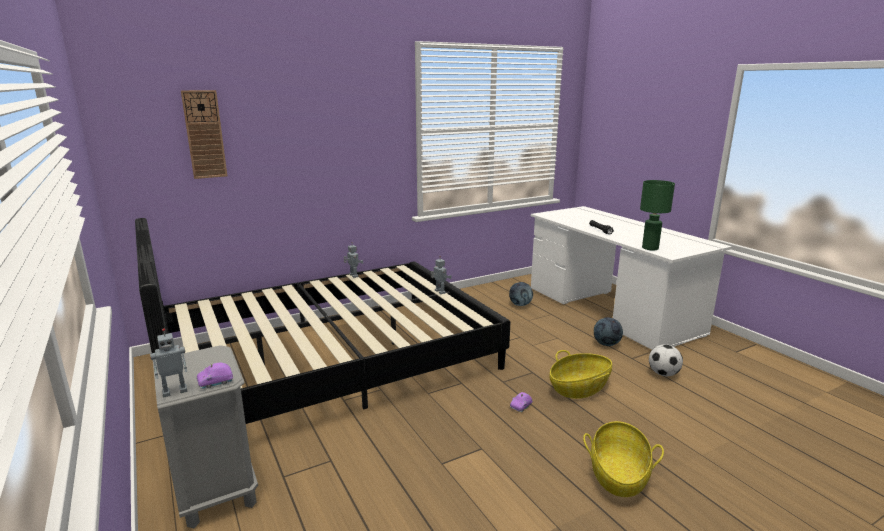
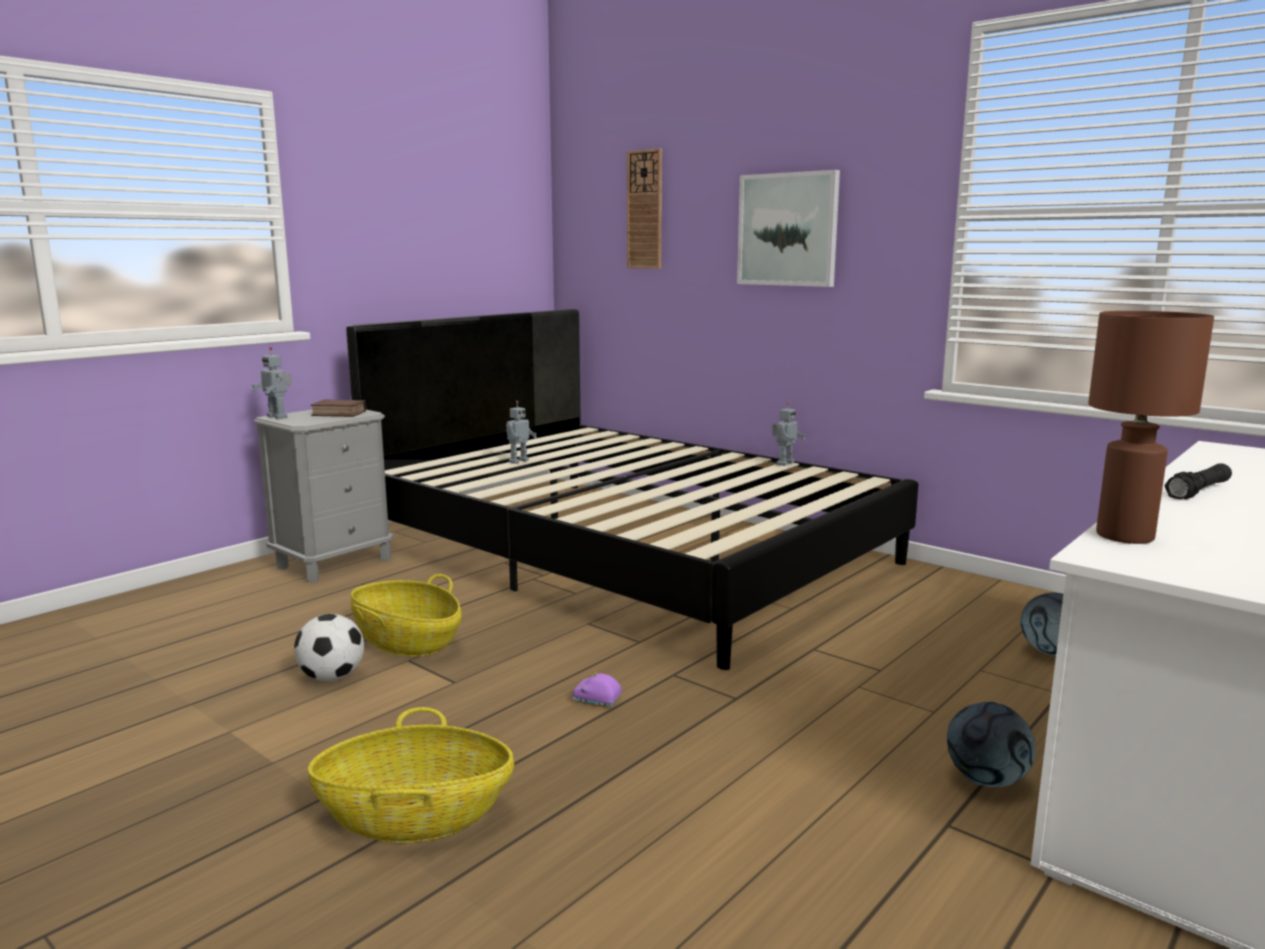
camera: 70 degrees right, 5 degrees down
(200, 363) = (337, 413): none -> book
(216, 382) = (296, 422): purple toy car -> none
(326, 144) = (788, 229): none -> picture
(439, 292) = (796, 512): toy robot -> toy robot (518, 461)
(579, 388) = (714, 754): basket -> basket (407, 641)
(650, 248) = (1126, 537): green table lamp -> brown table lamp
(663, 374) = (906, 882): football -> football (331, 677)

